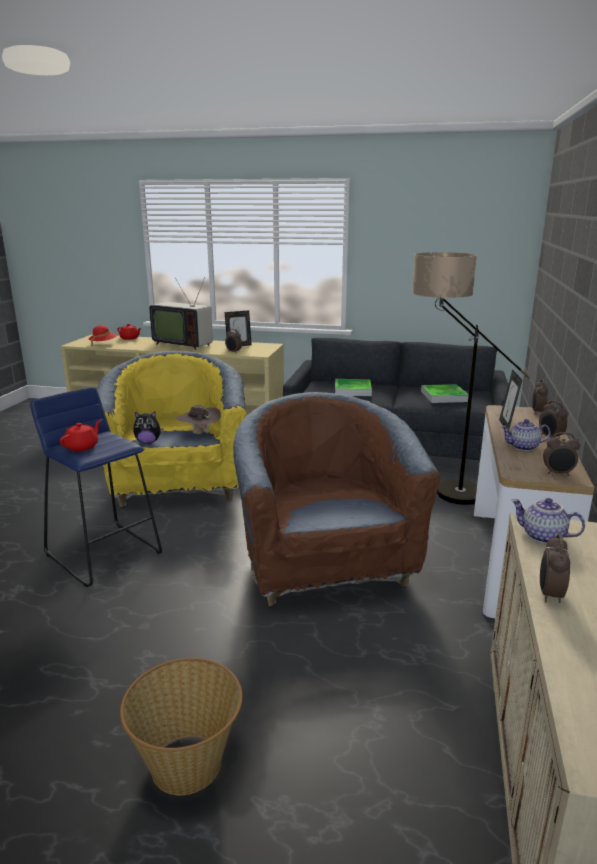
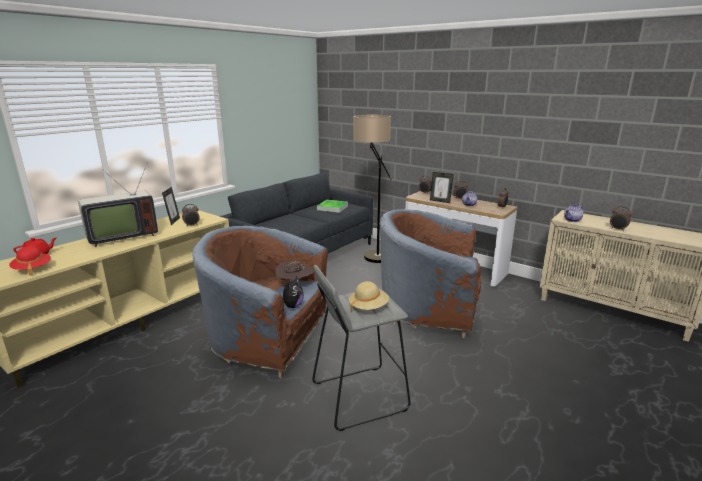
camera: 65 degrees left, 0 degrees up
(82, 447) = (368, 307): red teapot -> beige hat
(104, 553) = (358, 396): blue stool -> grey stool
(179, 485) = (268, 342): yellow armchair -> brown armchair
(187, 762) = (591, 390): basket -> none
(352, 390) = (289, 223): tray -> none

